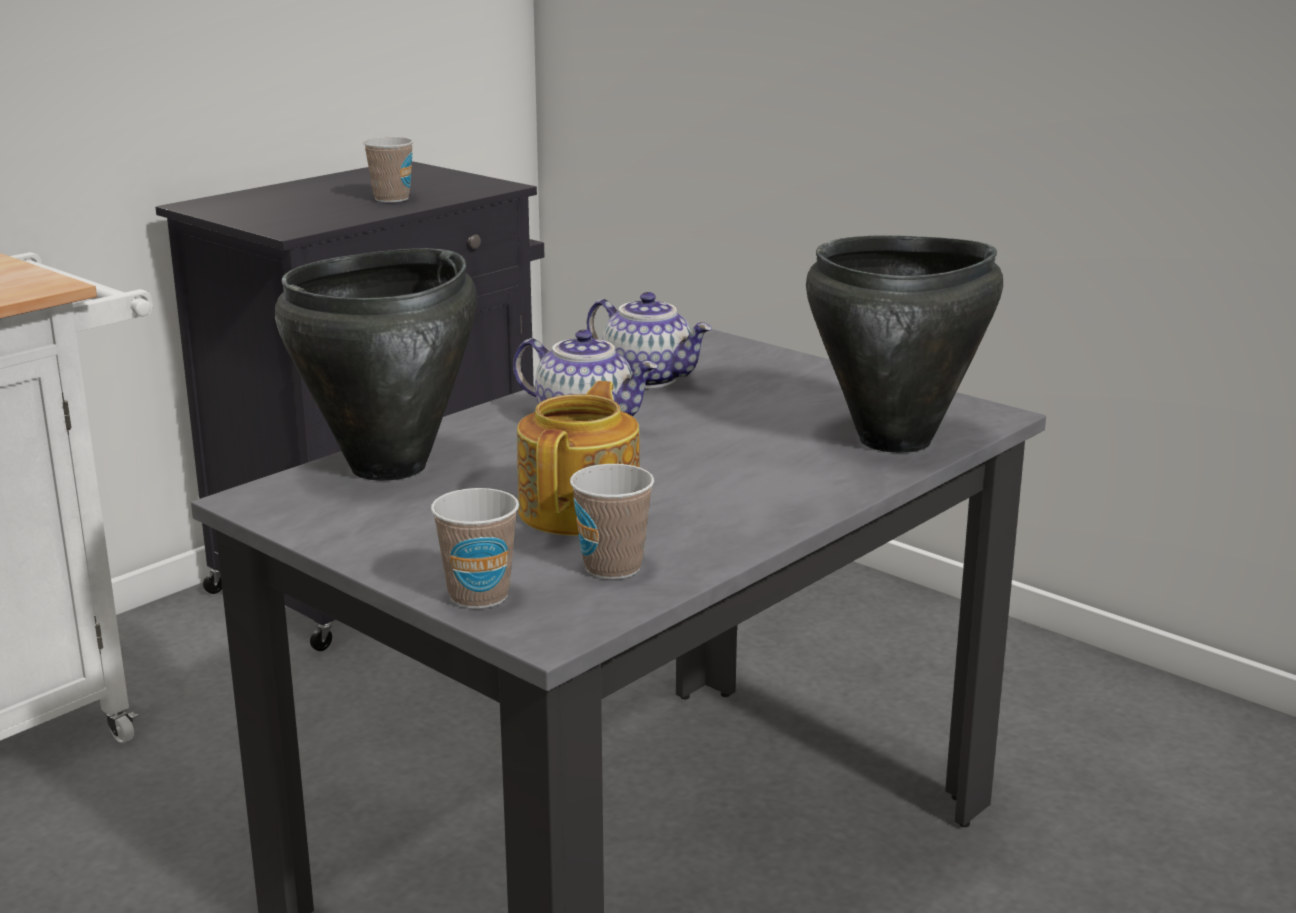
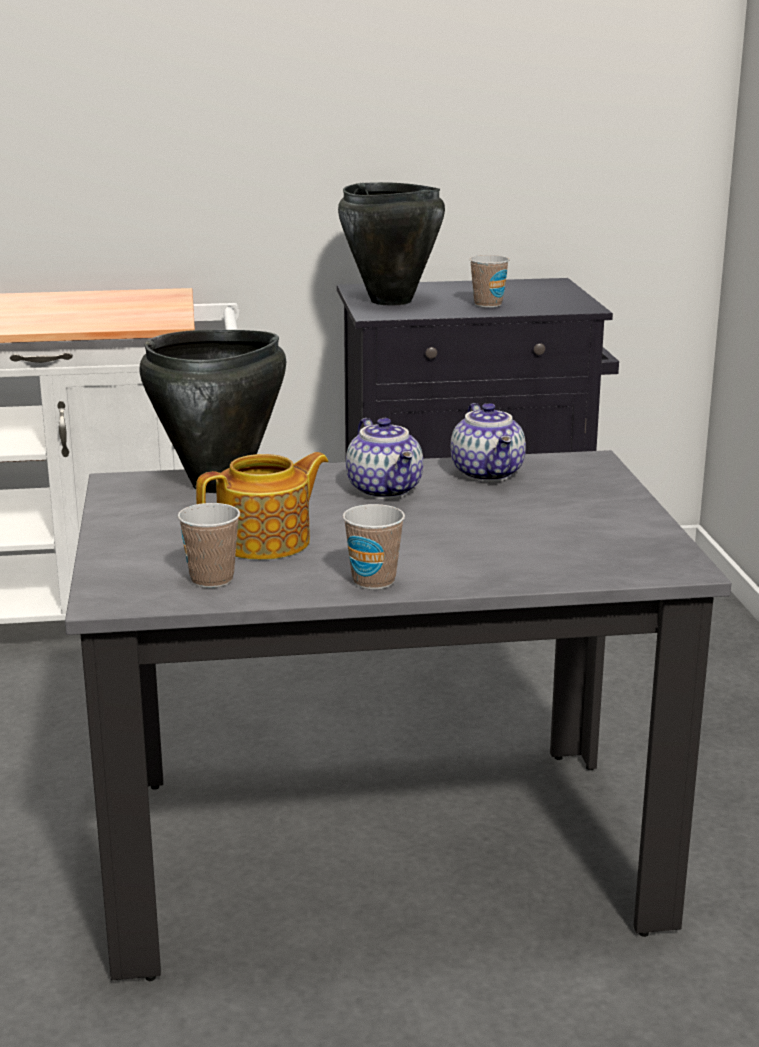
camera: 40 degrees right, 0 degrees up
(479, 596) = (114, 569): cup -> cup (373, 581)
(896, 440) = (565, 563): black cooking pot -> black cooking pot (391, 301)

